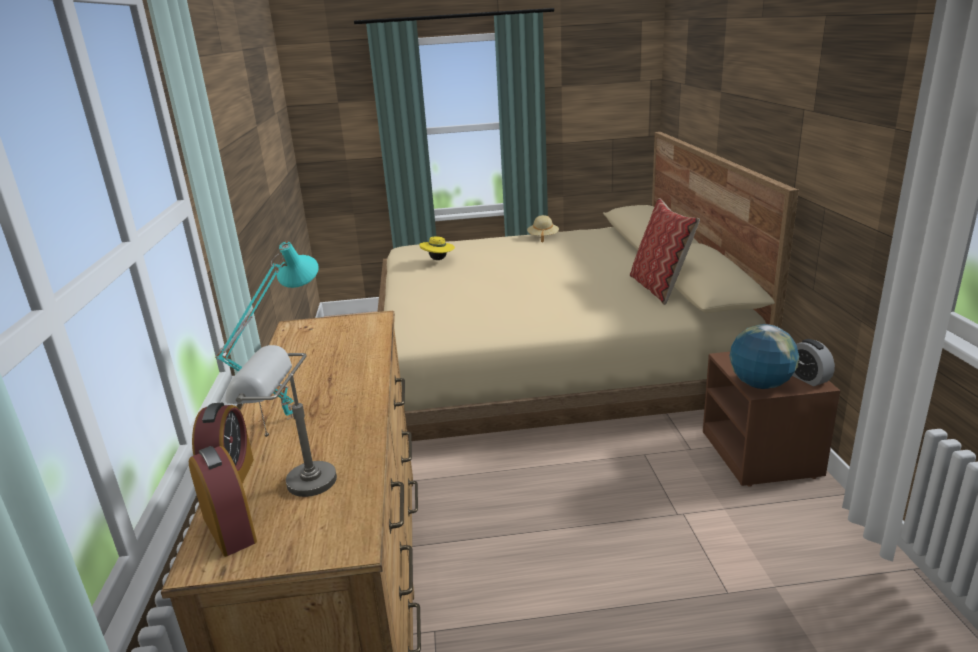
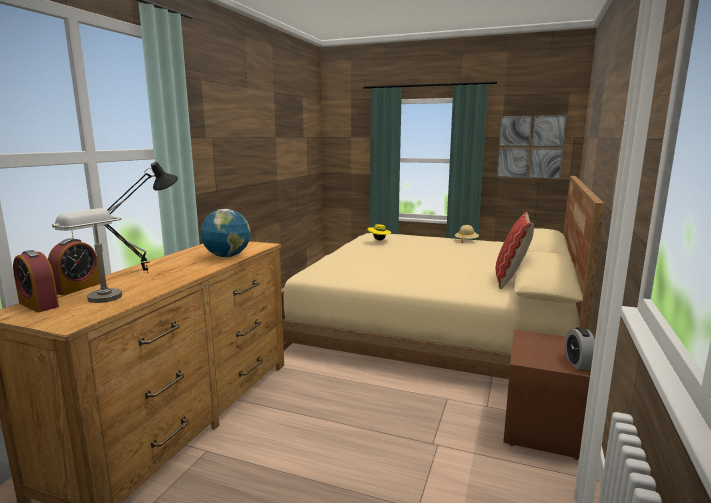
camera: 25 degrees right, 10 degrees down
(229, 529) = (38, 305): alarm clock -> alarm clock turned 135 degrees clockwise
(288, 417) = (146, 272): turquoise table lamp -> black table lamp
(600, 97) = (530, 147): none -> picture
(760, 384) = (530, 357): globe -> globe (227, 256)

